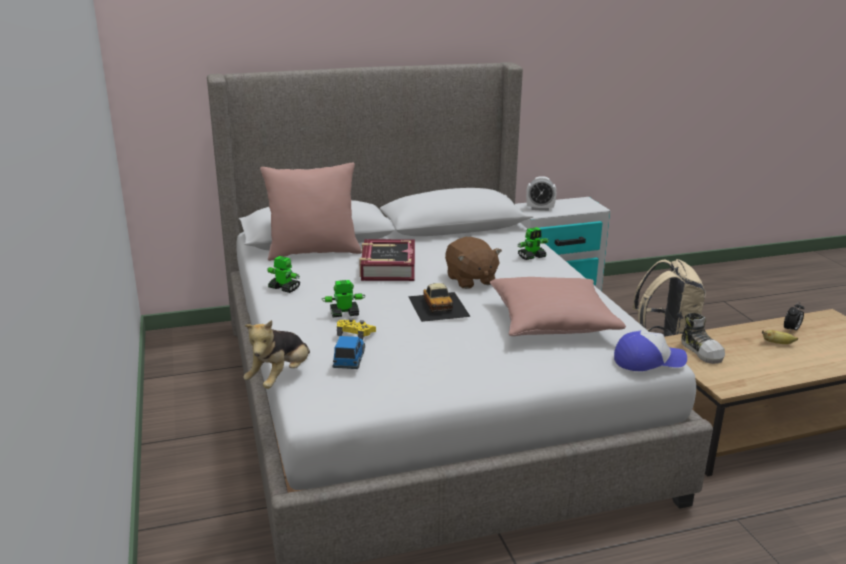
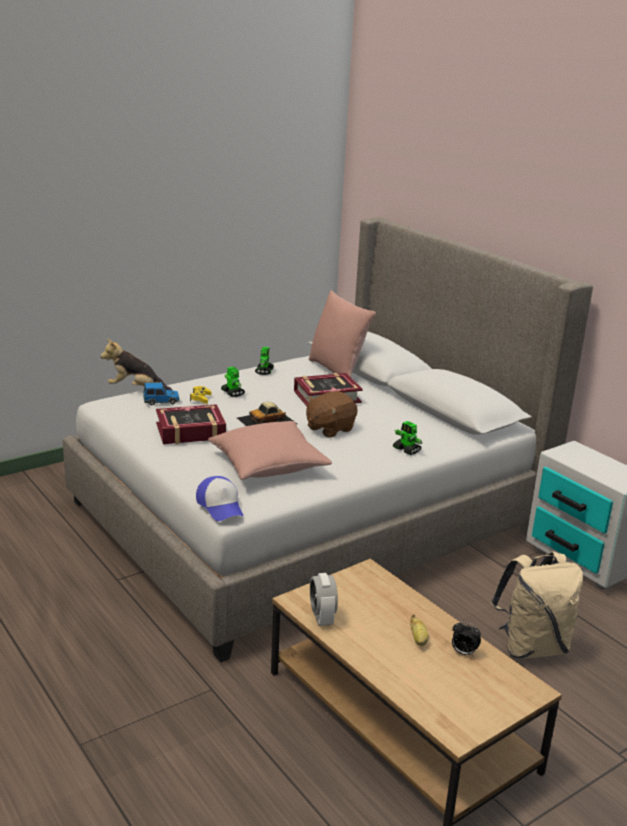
camera: 70 degrees right, 0 degrees up
(451, 353) = (190, 432): none -> book
(540, 208) = (575, 454): alarm clock -> alarm clock (322, 617)
(701, 351) = (364, 589): shoe -> none

